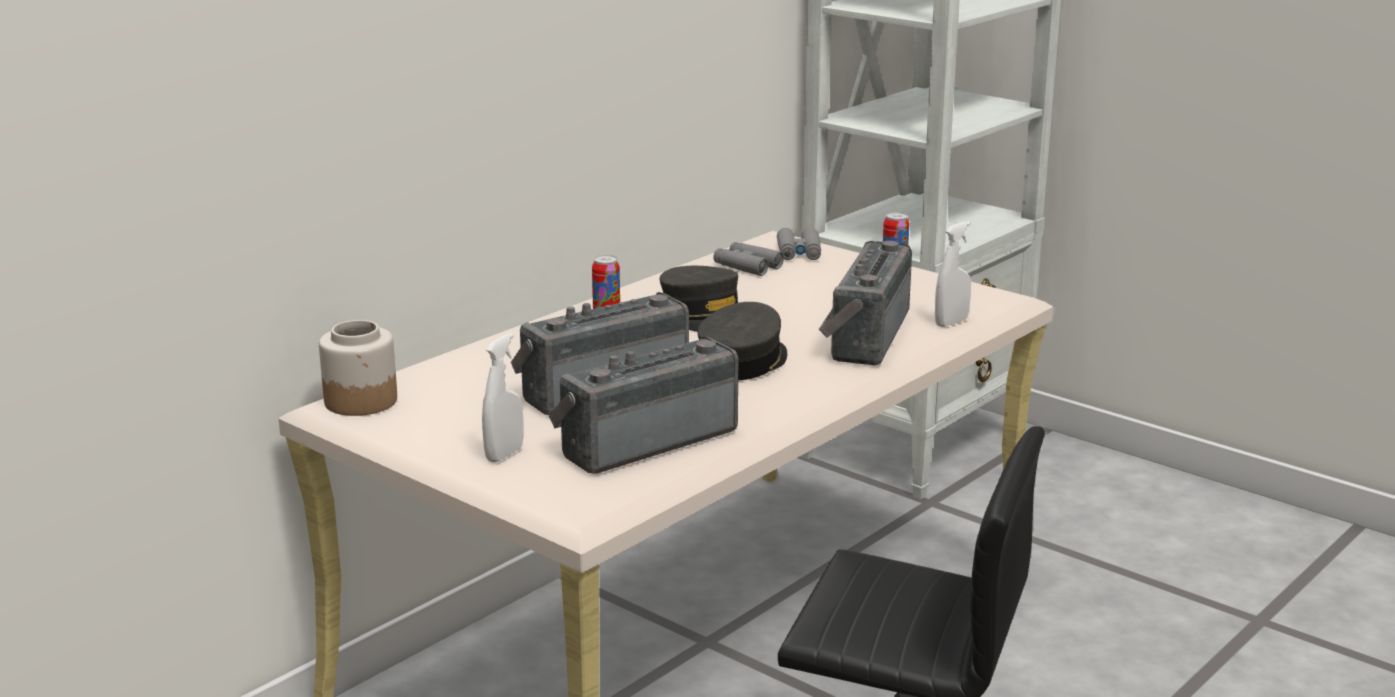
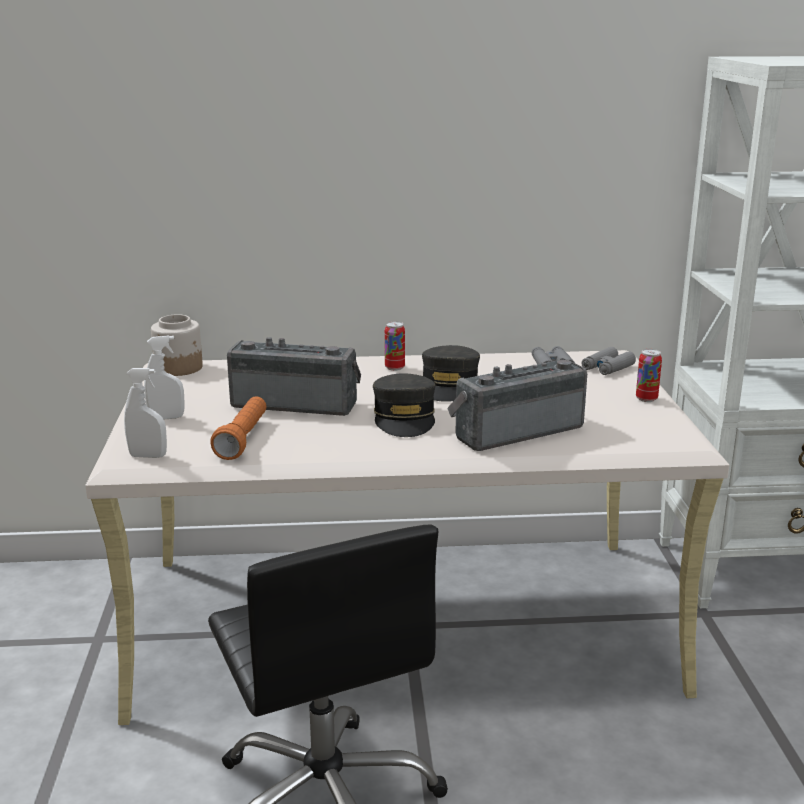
camera: 45 degrees right, 0 degrees up
(645, 441) = (243, 439): radio -> orange flashlight
(743, 362) = (404, 418): grey cap -> grey cap turned 105 degrees clockwise
(951, 322) = (601, 444): white spray bottle -> white spray bottle (148, 456)

